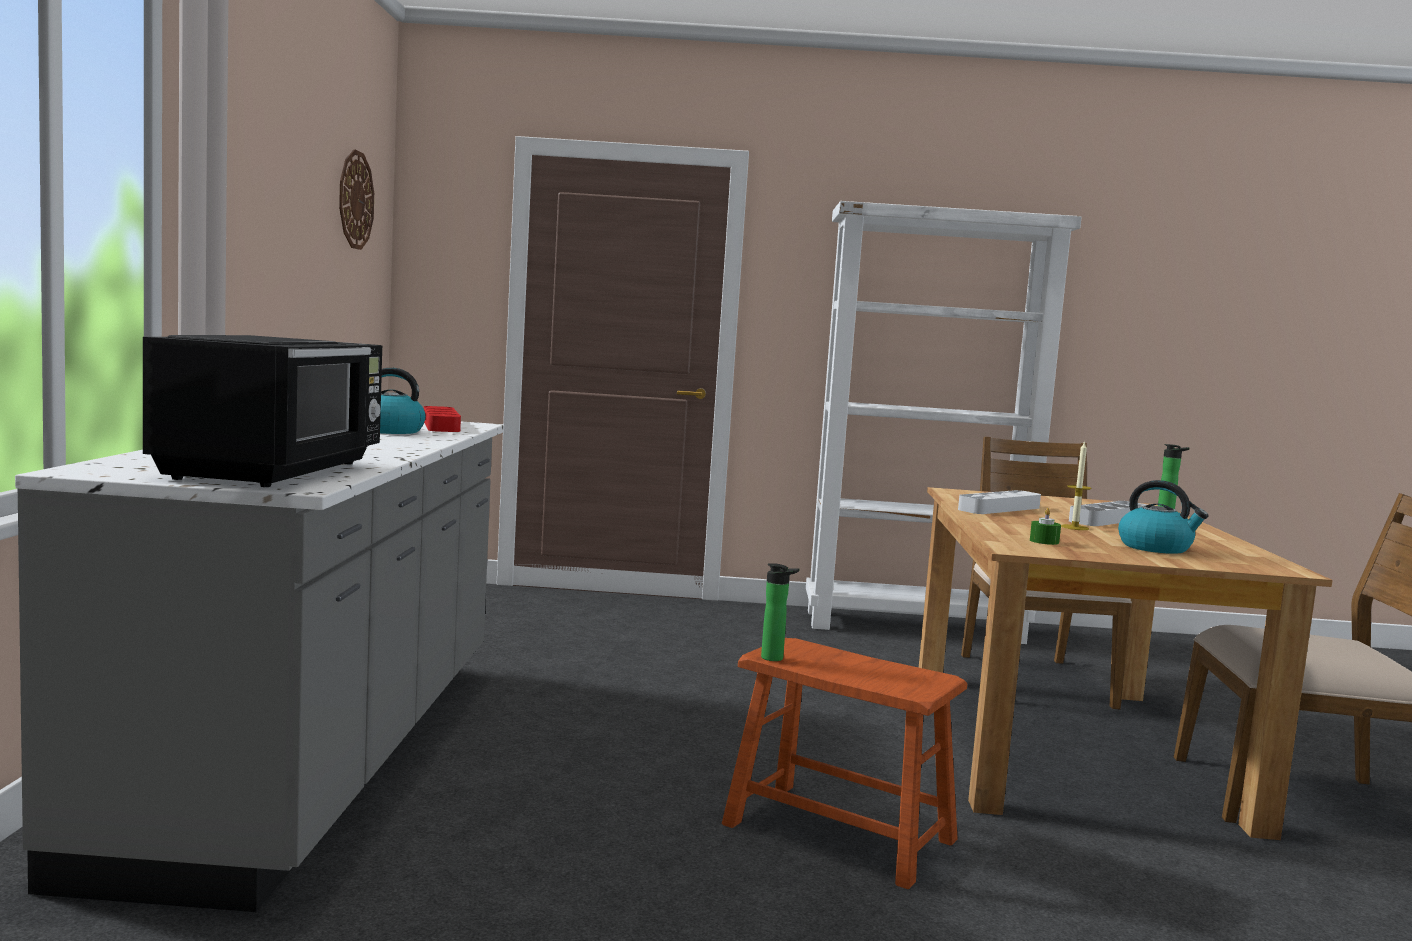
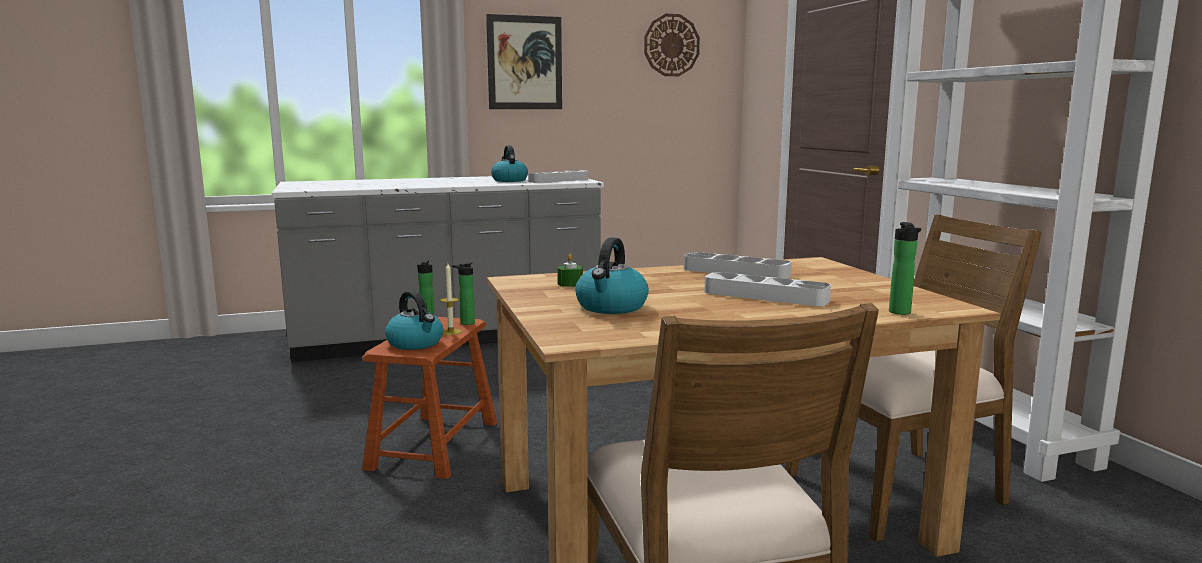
camera: 70 degrees right, 5 degrees up
(248, 205) = (525, 63): none -> picture
(275, 470) = (331, 186): black microwave -> none
(441, 425) = (558, 180): red tray -> grey tray
(805, 645) = (465, 323): none -> bottle
(896, 676) = (416, 343): none -> kettle
(1074, 527) = (677, 289): candle -> candle (451, 332)

